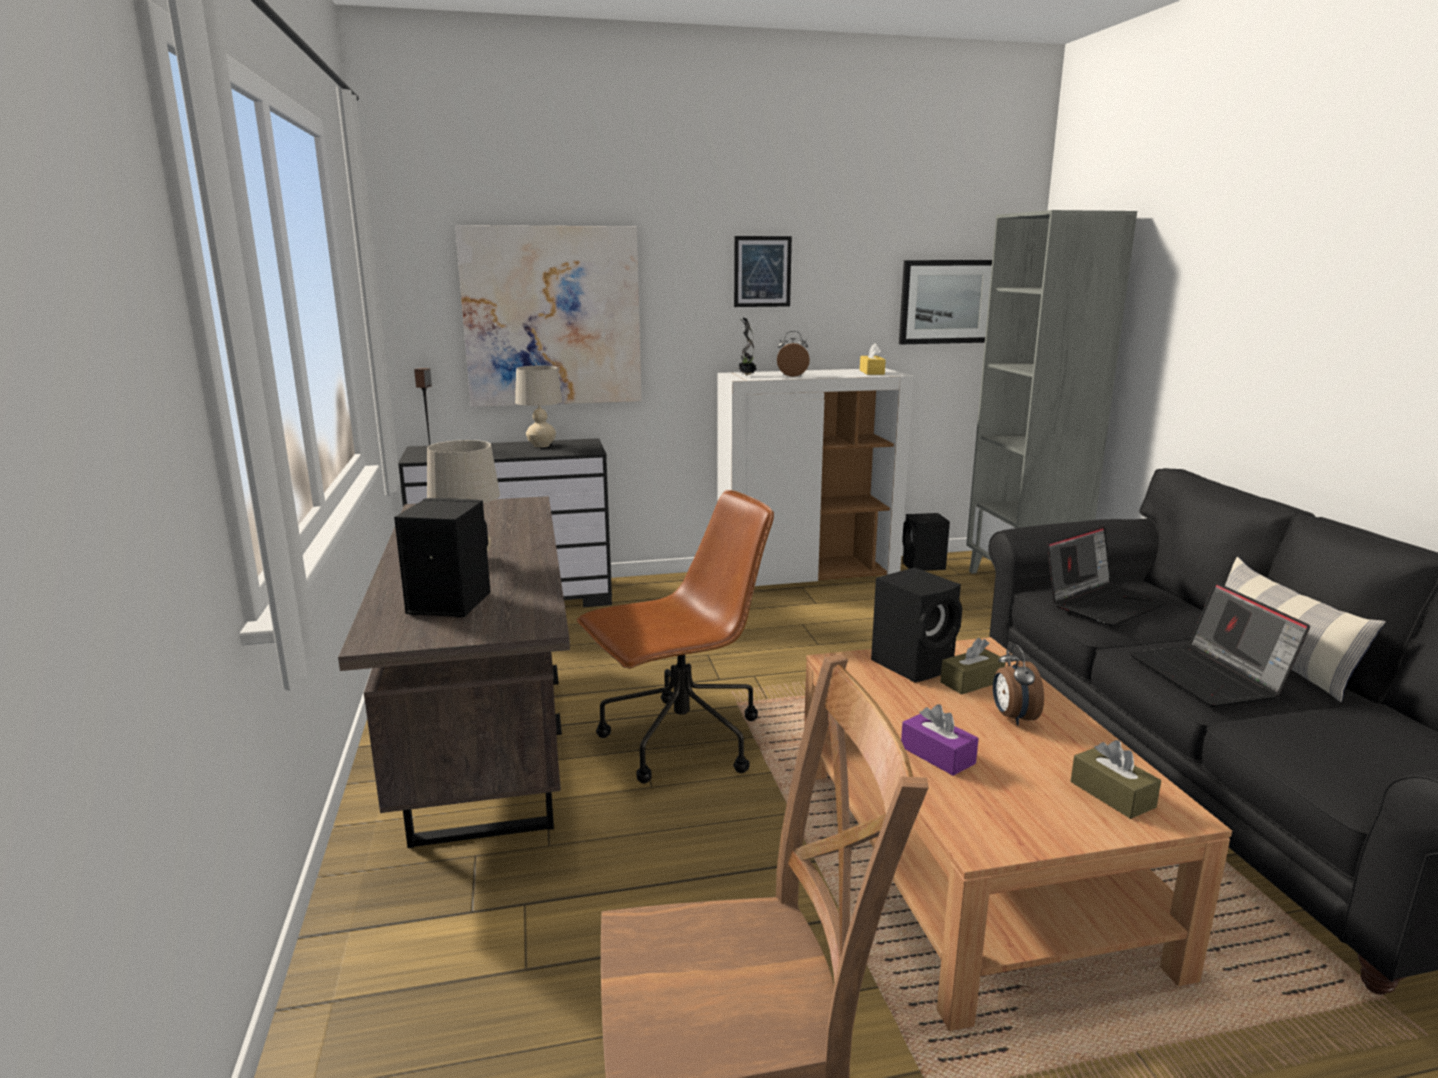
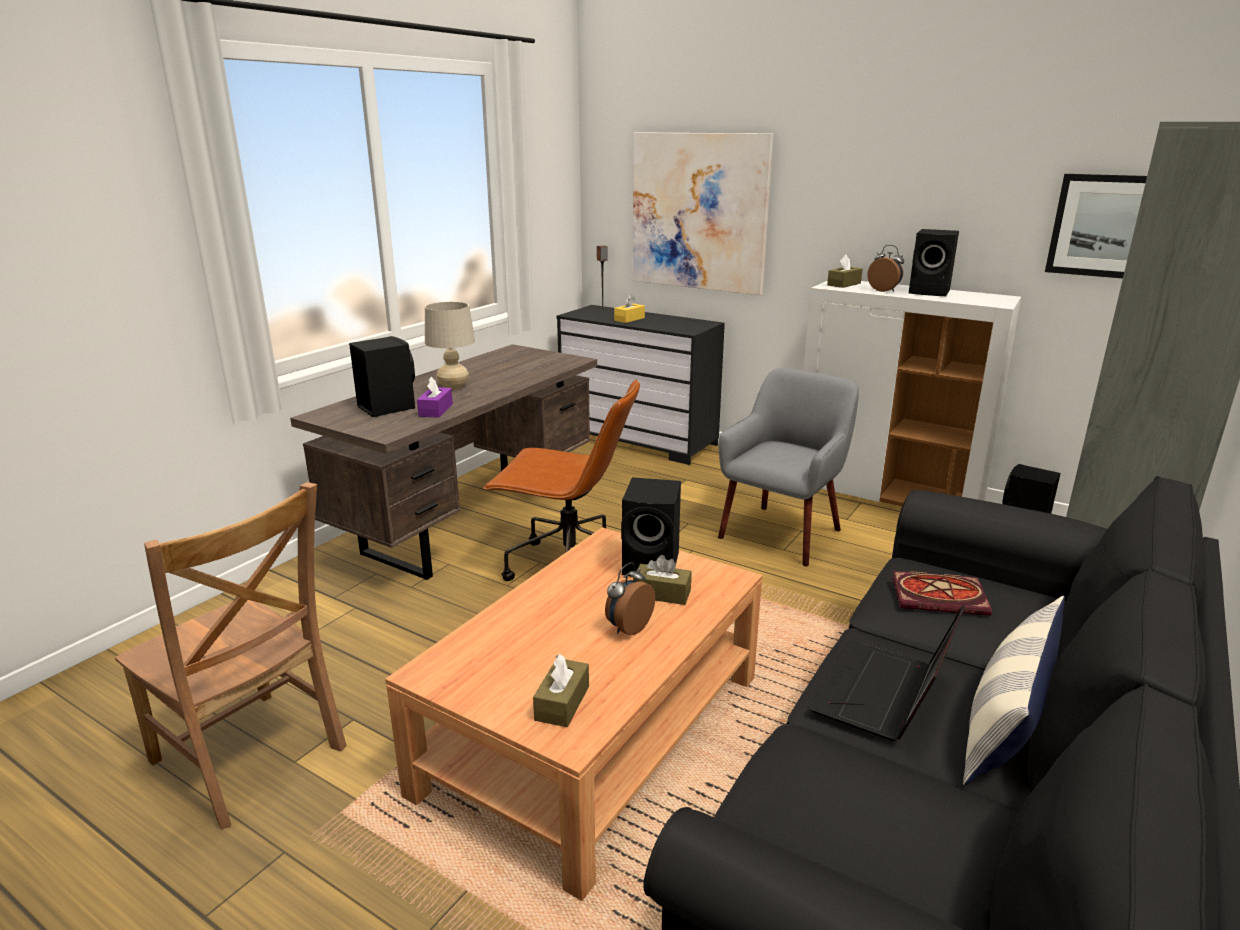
camera: 45 degrees right, 5 degrees up
(541, 445) = (669, 320): beige table lamp -> none
(746, 375) = (844, 284): potted plant -> brown tissue box
(762, 271) = (891, 180): picture -> none
(794, 632) = (782, 533): none -> grey armchair
(825, 372) = (931, 292): none -> black speaker
(871, 372) = (980, 299): yellow tissue box -> yellow tissue box (629, 319)
(937, 755) = (524, 619): purple tissue box -> purple tissue box (436, 410)
(1103, 603) = (941, 596): laptop -> book

